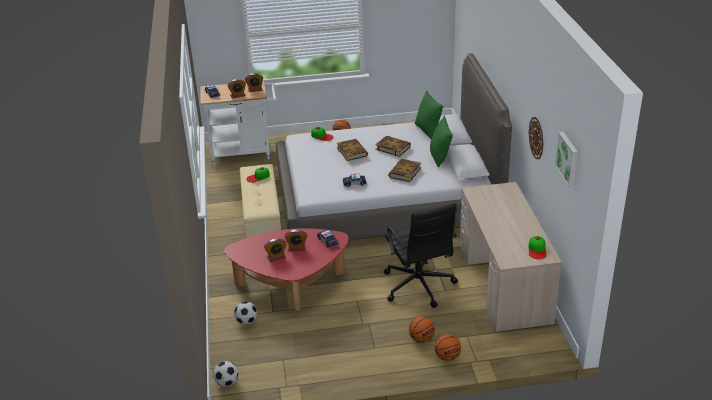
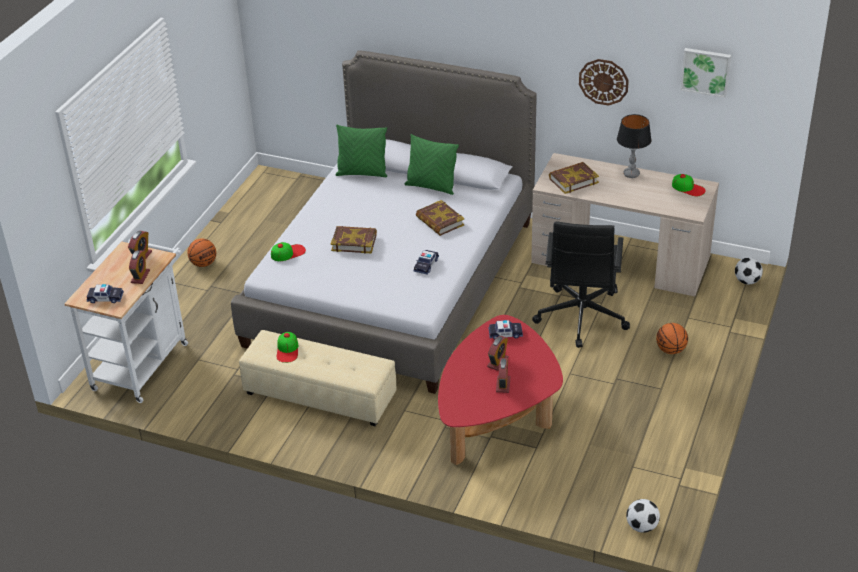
camera: 60 degrees left, 5 degrees up
(246, 321) = (538, 476): football -> football (747, 281)
(393, 148) = (376, 210): book -> book (573, 180)
(419, 287) = (581, 318): black office chair -> black office chair turned 90 degrees clockwise
(447, 357) = (711, 343): basketball -> none
(526, 220) = (631, 174): none -> table lamp

